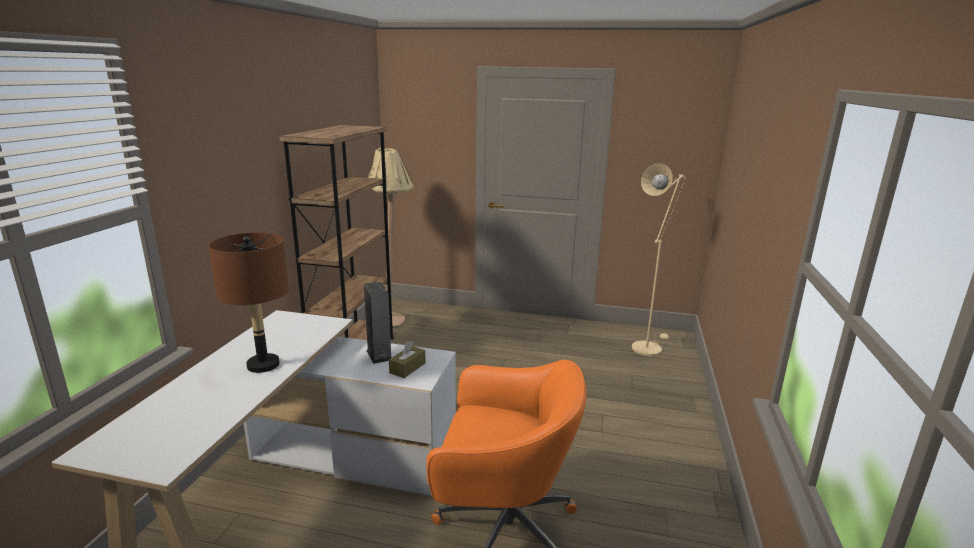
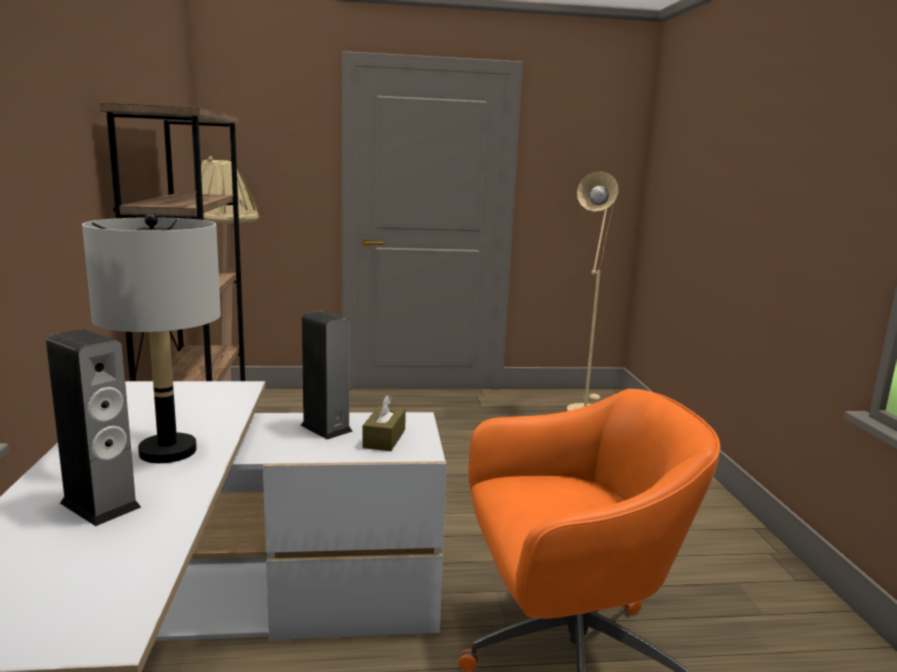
camera: 20 degrees left, 5 degrees down
(209, 394) = (100, 505): none -> speaker
(263, 365) = (168, 452): brown table lamp -> grey table lamp

